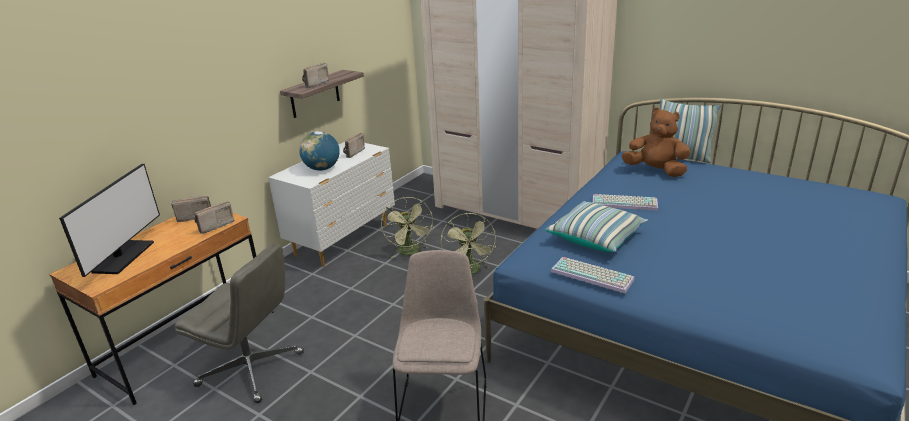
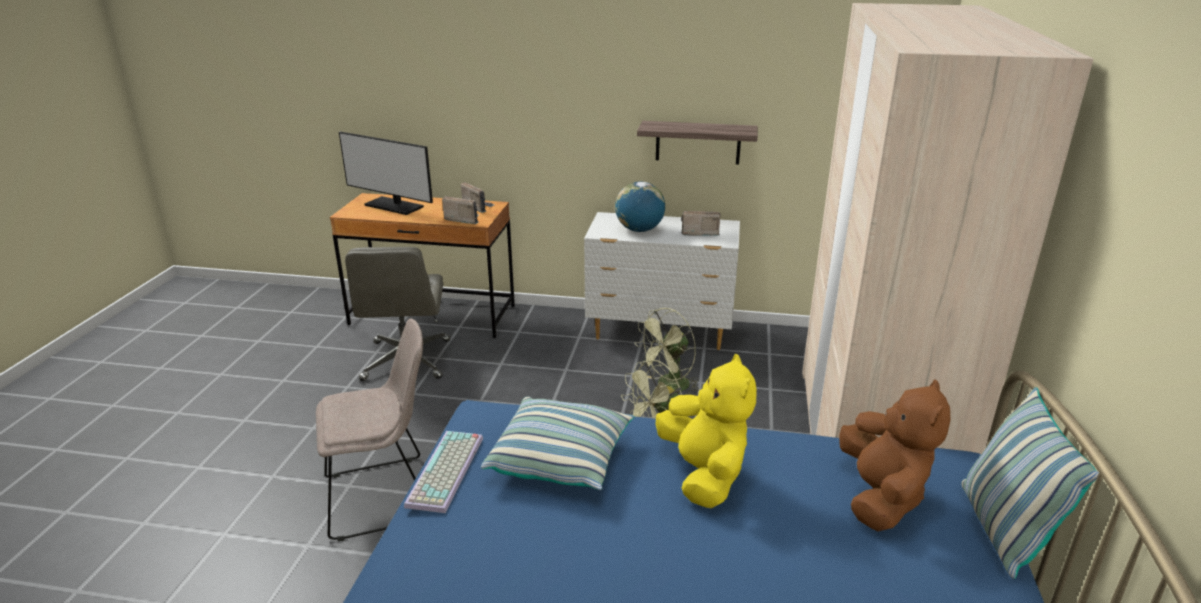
camera: 65 degrees right, 0 degrees up
(124, 257) = (394, 206): monitor -> monitor turned 45 degrees clockwise
(313, 84) = (678, 127): radio -> none
(625, 203) = (704, 474): keyboard -> yellow plush toy

